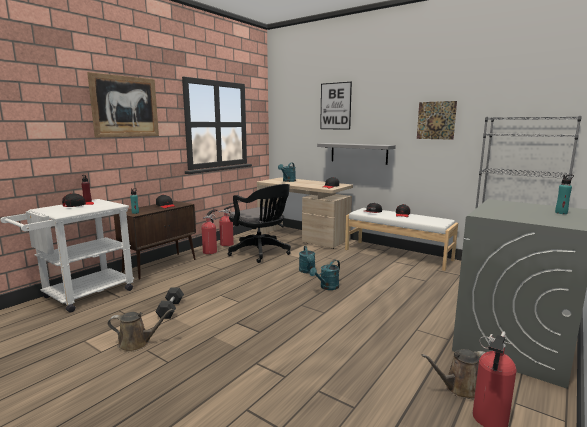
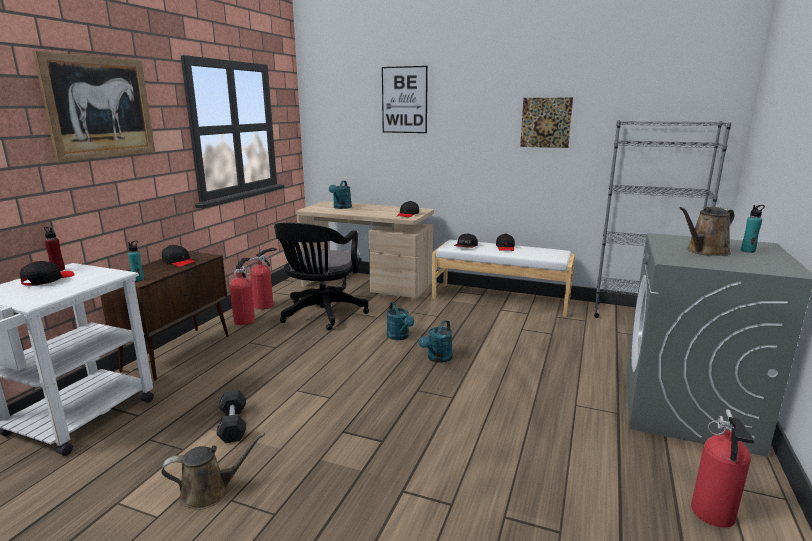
camera: 15 degrees left, 5 degrees up
(261, 253) = (321, 315): black office chair -> black office chair turned 75 degrees clockwise
(358, 153) = (440, 166): grey shelf -> none
(459, 388) = (662, 479): brown watering can -> brown watering can (705, 251)

